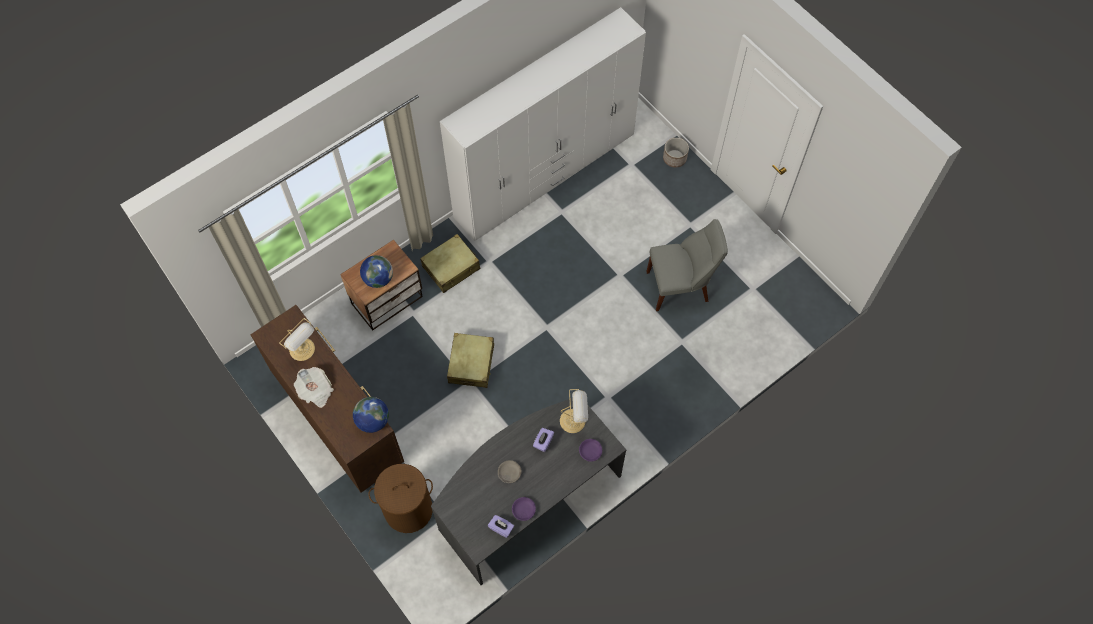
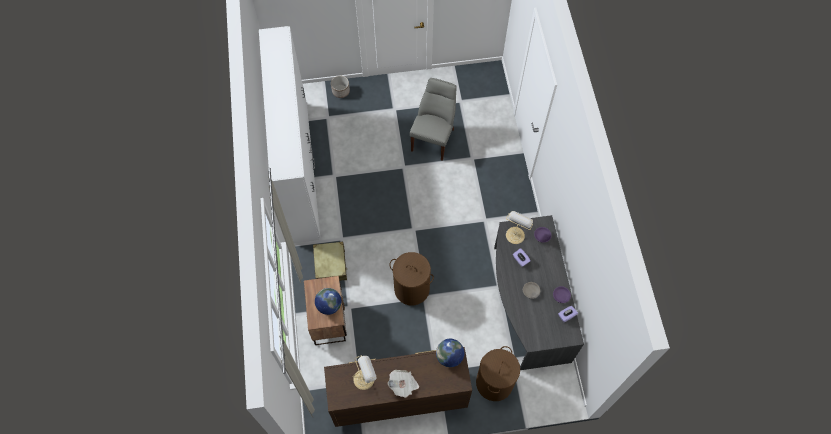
camera: 60 degrees left, 0 degrees up
(471, 364) = (411, 289): beige suitcase -> brown laundry basket

